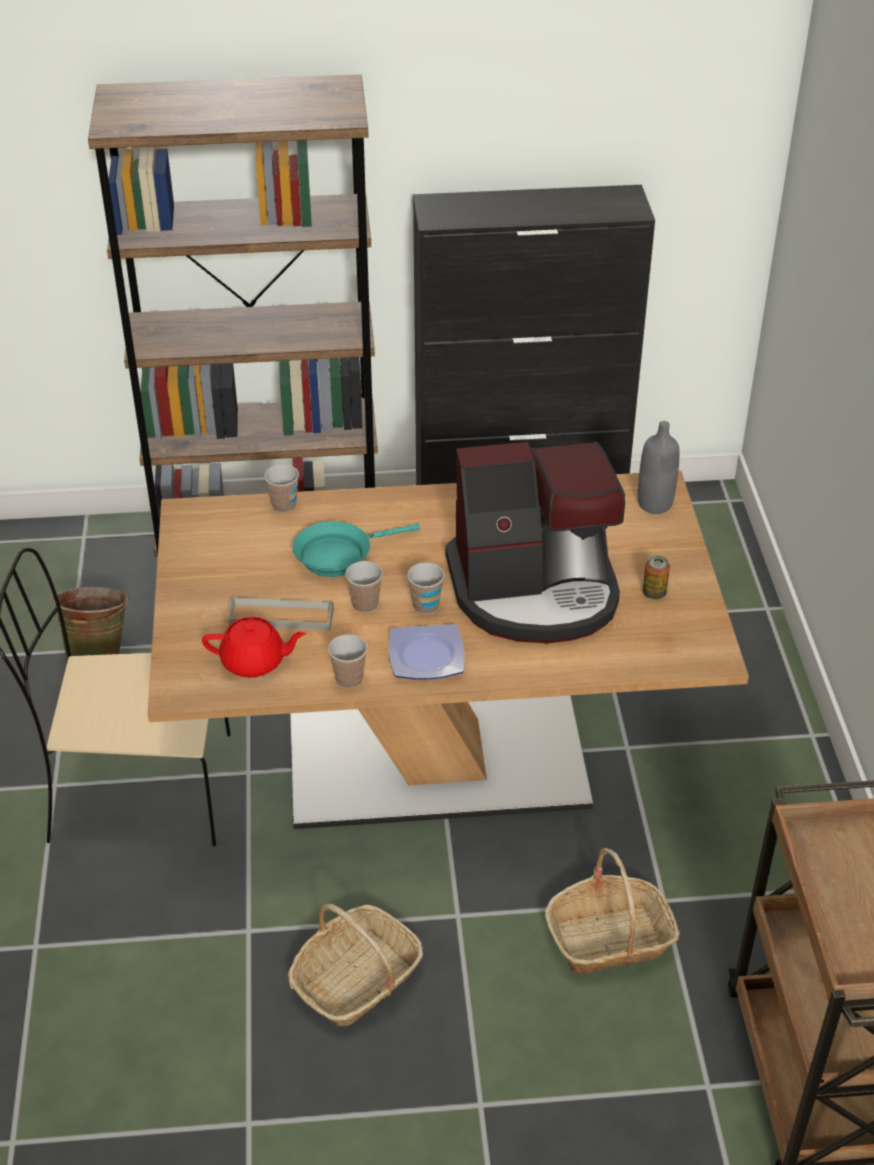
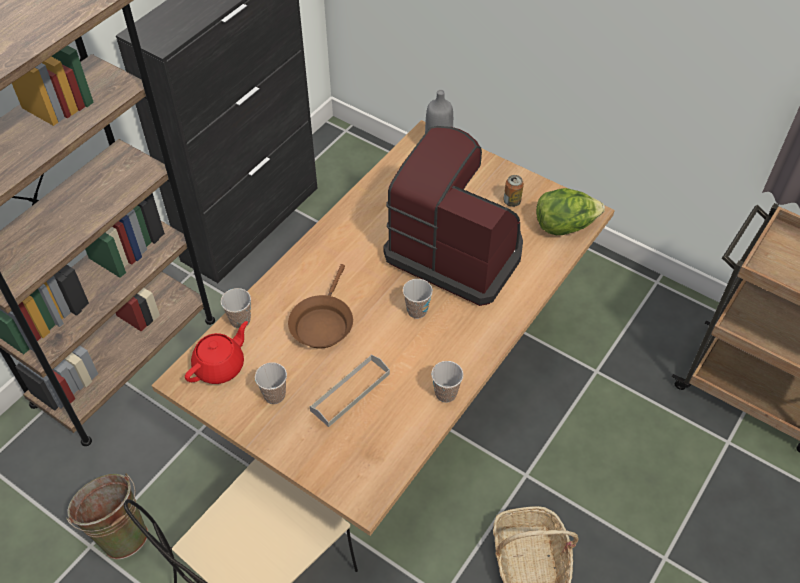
camera: 50 degrees left, 10 degrees up
(254, 662) = (379, 435): red teapot -> red teapot (220, 366)
(339, 555) = (322, 323): turquoise frying pan -> brown frying pan
(365, 604) = (384, 340): cup -> cup (274, 395)
(428, 657) = (464, 340): plate -> none
(535, 591) = (456, 250): coffee machine -> coffee machine turned 90 degrees counterclockwise
(610, 938) = (601, 414): basket -> none
(671, 649) = (564, 226): none -> lettuce

